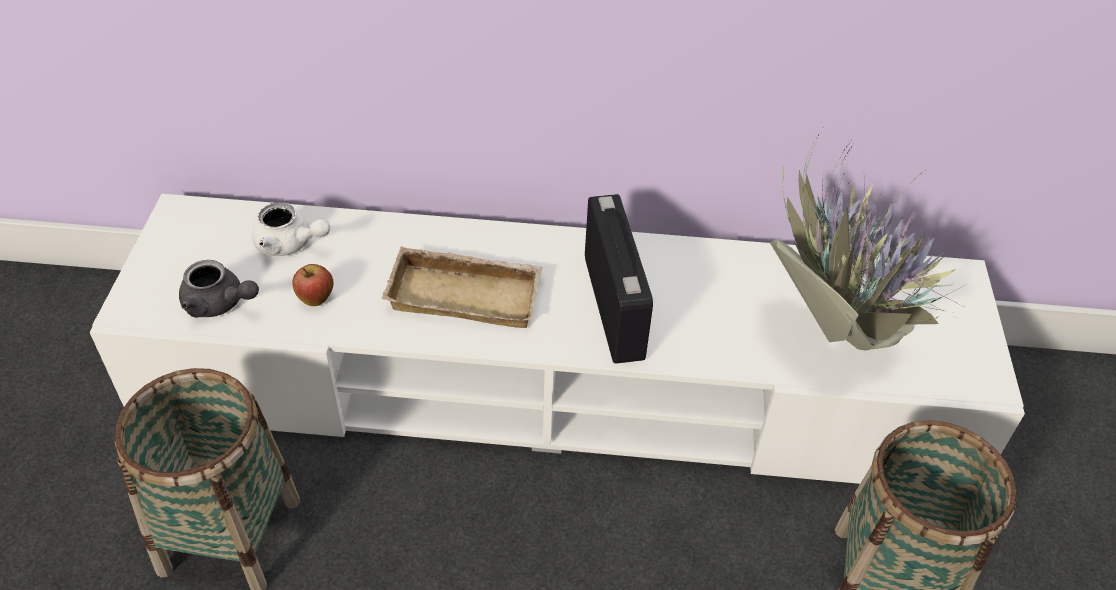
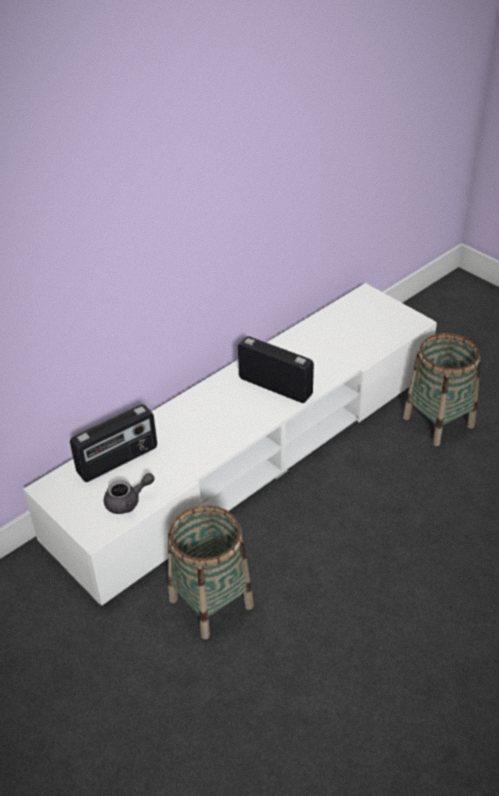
camera: 45 degrees left, 5 degrees down
(290, 244) = (118, 461): white teapot -> radio
(316, 300) = (164, 469): apple -> none
(467, 293) = (217, 422): beige tray -> none
(832, 333) = (354, 340): potted plant -> none

